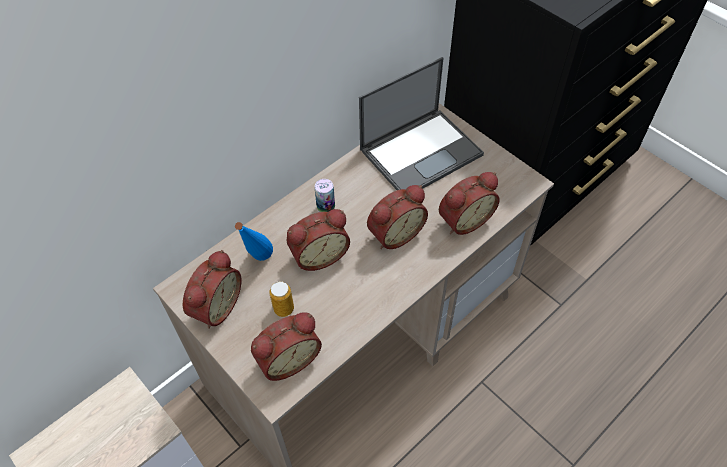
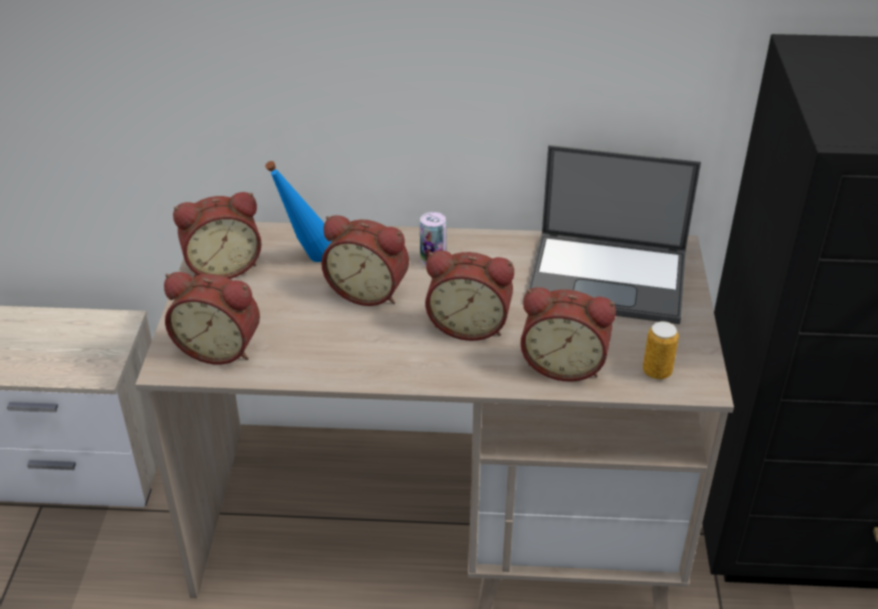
camera: 45 degrees right, 15 degrees down
(283, 308) = (274, 309): can -> can (657, 371)

